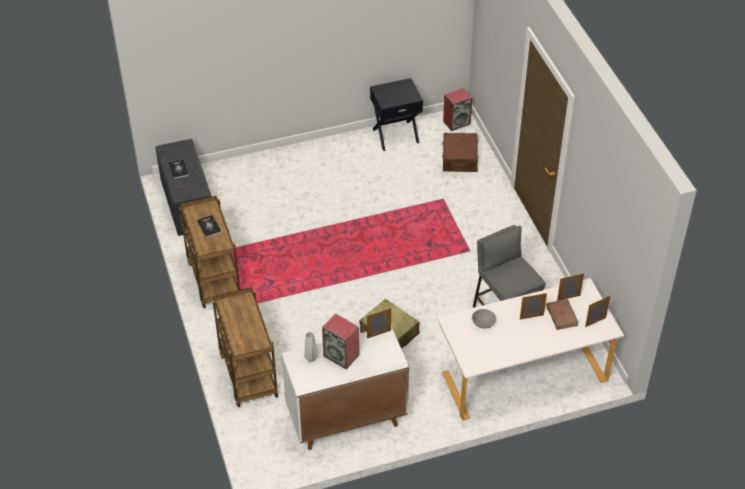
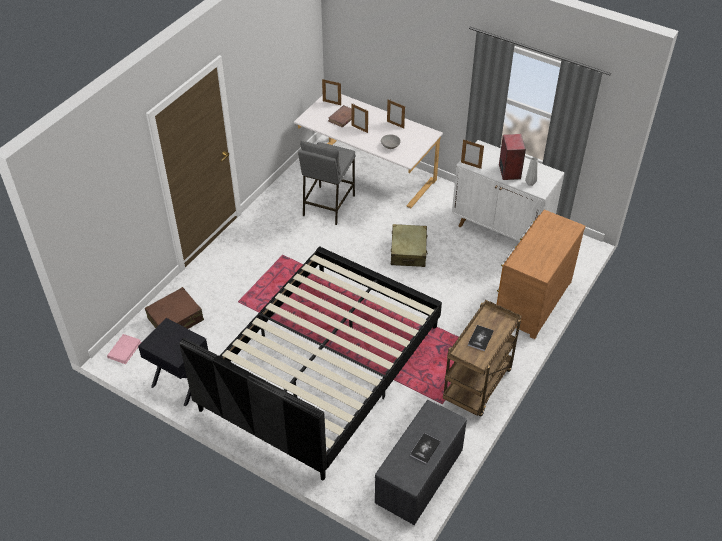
camera: 130 degrees left, 0 degrees up
(247, 374) = (531, 301): brown cart -> brown dresser
(329, 208) = (321, 367): none -> black bed
(456, 122) = (124, 350): speaker -> pink book
(568, 298) = (323, 122): picture frame -> picture frame (395, 124)

